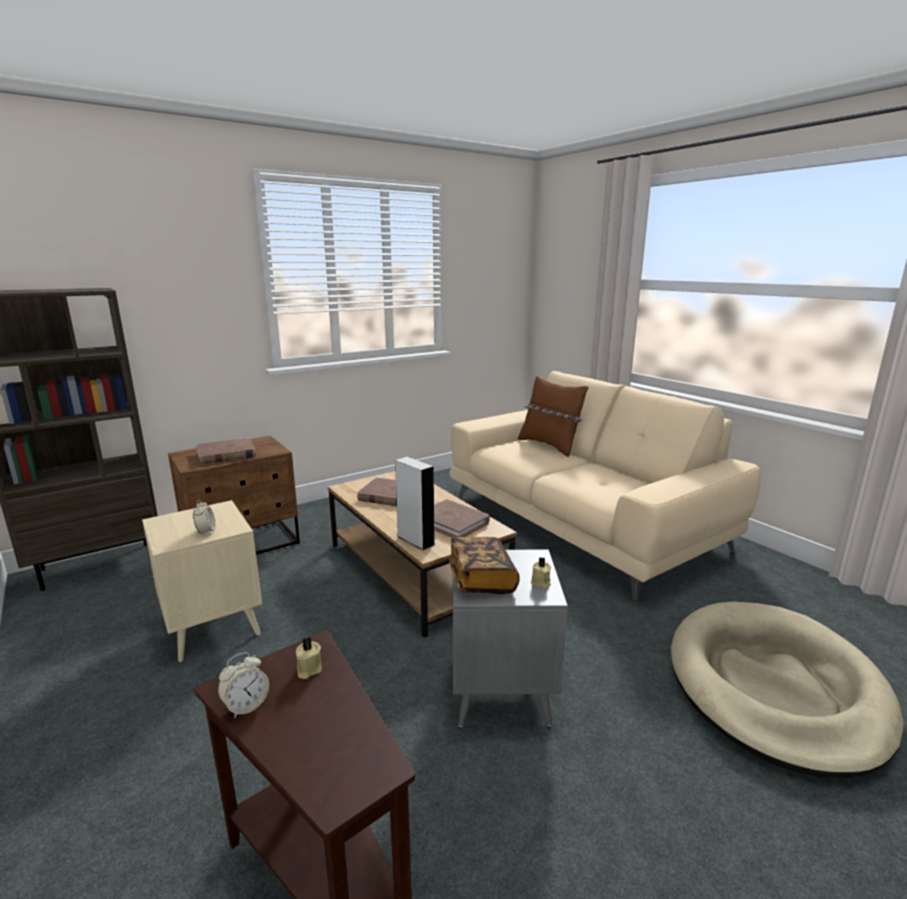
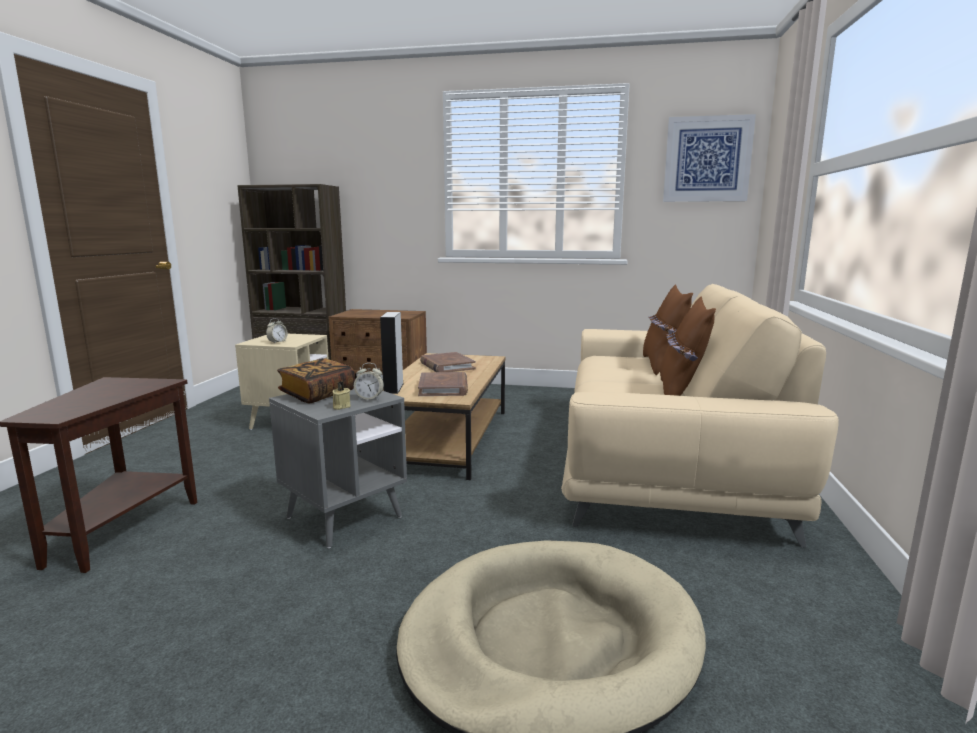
camera: 45 degrees right, 5 degrees down
(226, 454) = (373, 314): brown book -> none
(246, 705) = (95, 386): alarm clock -> alarm clock (369, 398)
(308, 669) = (140, 386): beige candle -> none
(498, 259) = (707, 159): none -> picture
(618, 469) = (681, 394): none -> brown pillow

